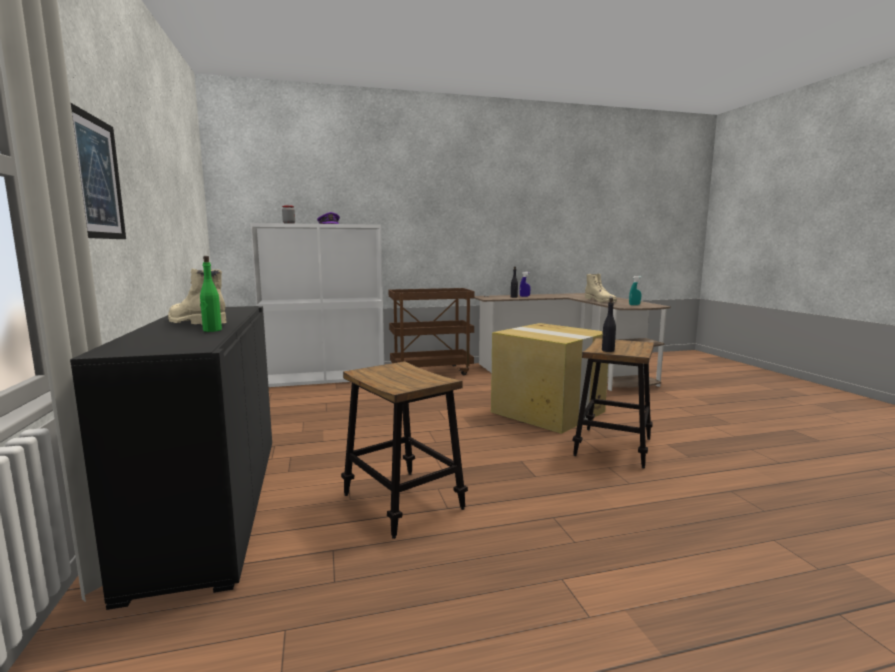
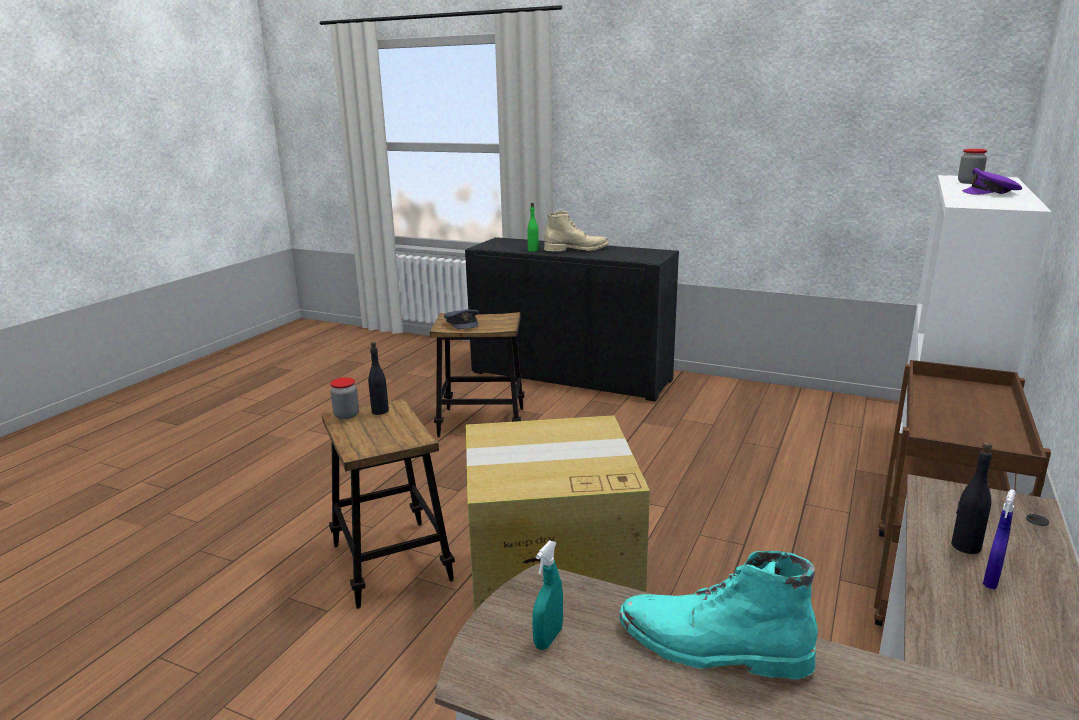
camera: 130 degrees right, 10 degrees up
(93, 178) = (613, 143): picture -> none
(416, 377) = (462, 323): none -> grey cap
(601, 301) = (711, 648): beige boot -> turquoise boot
(632, 353) = (346, 415): none -> jar

